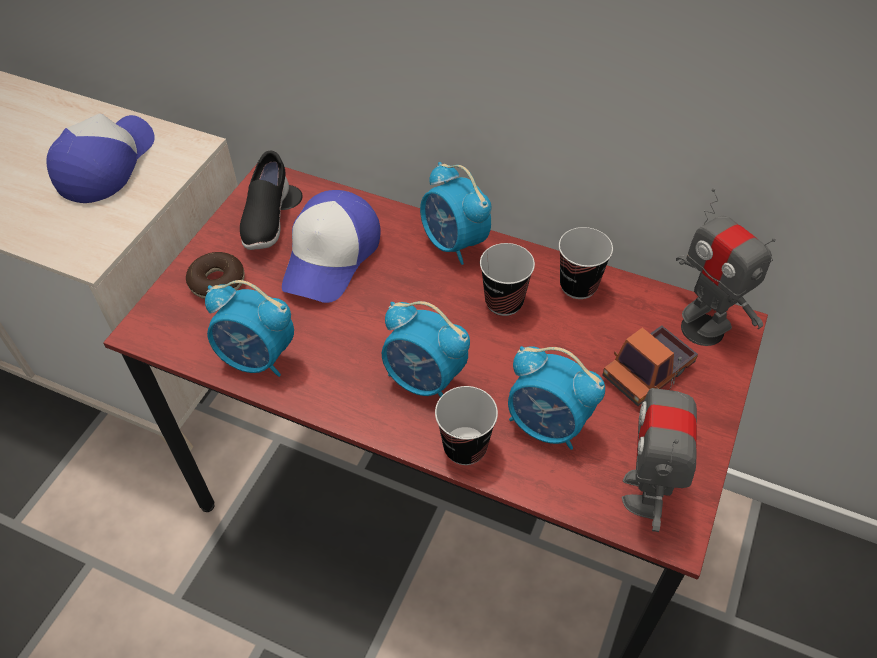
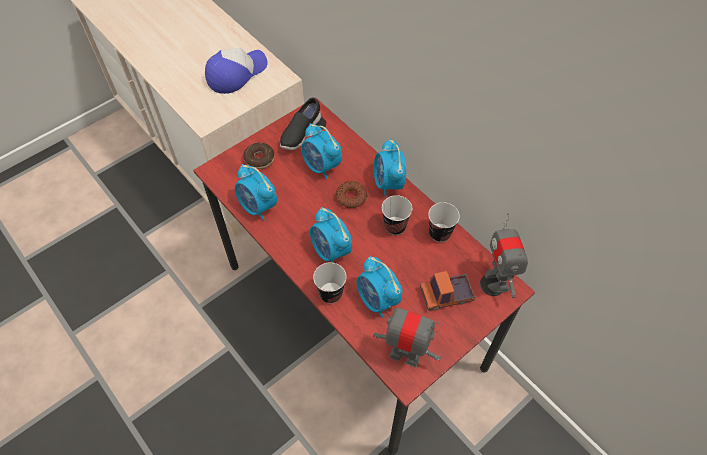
camera: 25 degrees right, 5 degrees up
(331, 256) = (321, 166): cap -> alarm clock
(407, 284) = (351, 197): none -> donut
(645, 493) = (405, 355): toy robot -> toy robot turned 75 degrees clockwise

